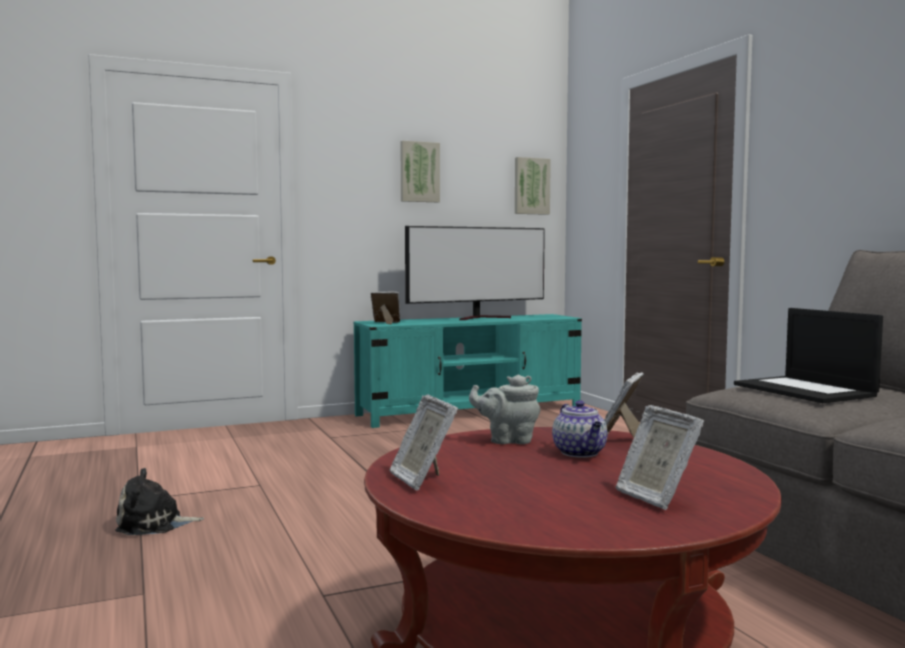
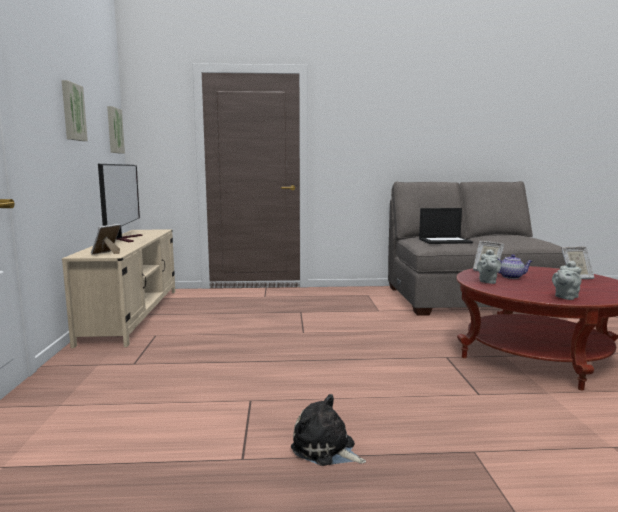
camera: 70 degrees left, 5 degrees up
(154, 524) = (326, 449): plush toy -> plush toy turned 120 degrees clockwise
(422, 480) = (565, 297): picture frame -> grey teapot
(471, 412) = (133, 314): turquoise tv stand -> beige tv stand

